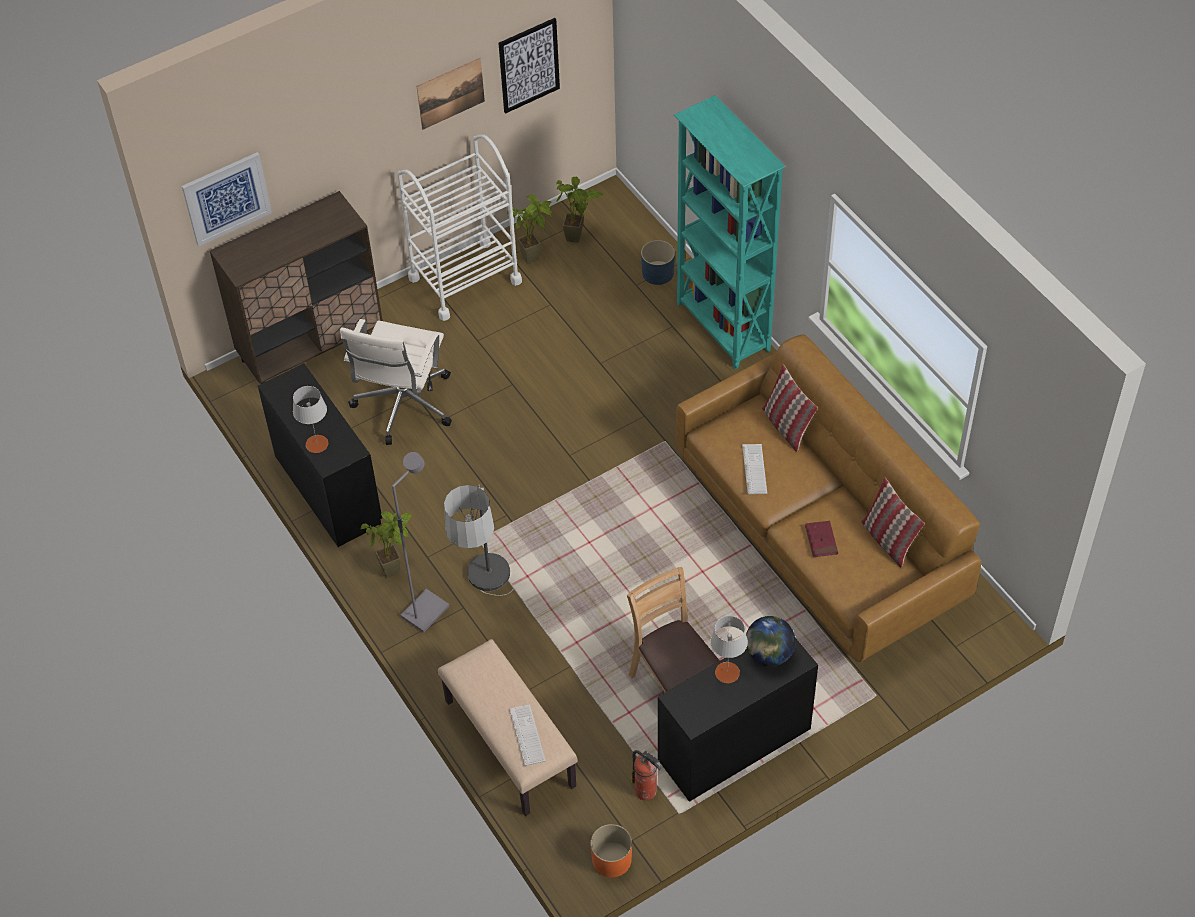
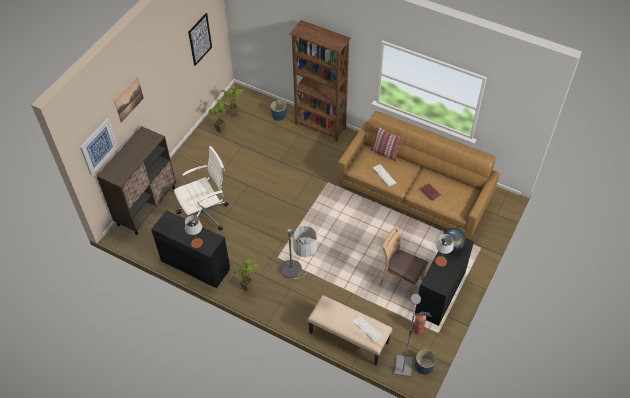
camera: 30 degrees left, 0 degrees up
(403, 406) = (205, 214): white office chair -> white office chair turned 105 degrees counterclockwise
(424, 611) = (274, 298): grey floor lamp -> grey floor lamp (402, 366)
(450, 93) = (174, 62): picture -> picture (129, 99)
(465, 280) = (197, 150): white cart -> none
(612, 859) = (424, 366): orange planter -> blue planter
(722, 328) = (320, 127): turquoise bookcase -> brown bookcase
(888, 540) = (455, 181): pillow -> none

